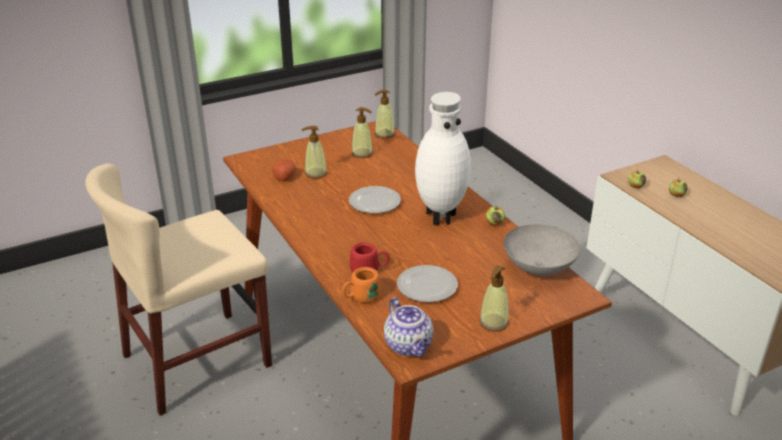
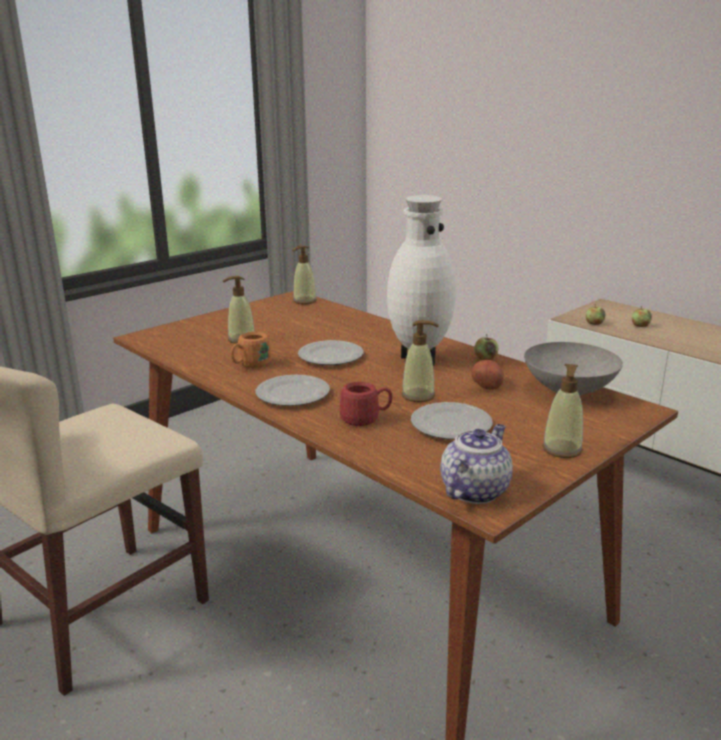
camera: 15 degrees left, 10 degrees down
(284, 177) = (203, 346): potato -> potato (486, 384)
(328, 238) = (293, 395): none -> plate
(361, 297) = (373, 448): orange mug -> orange mug (250, 365)
(362, 153) = (288, 318): soap dispenser -> soap dispenser (418, 396)
(409, 346) = (474, 490): teapot -> teapot turned 105 degrees counterclockwise

